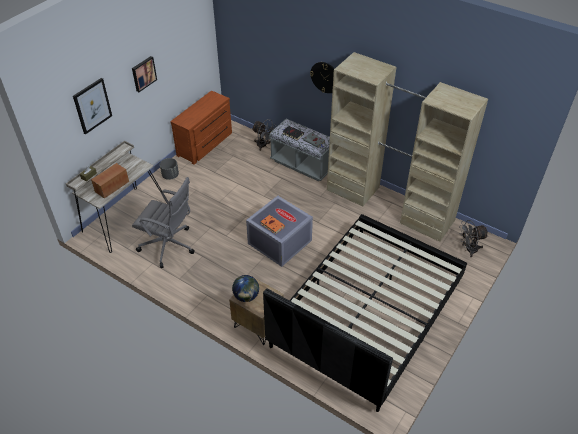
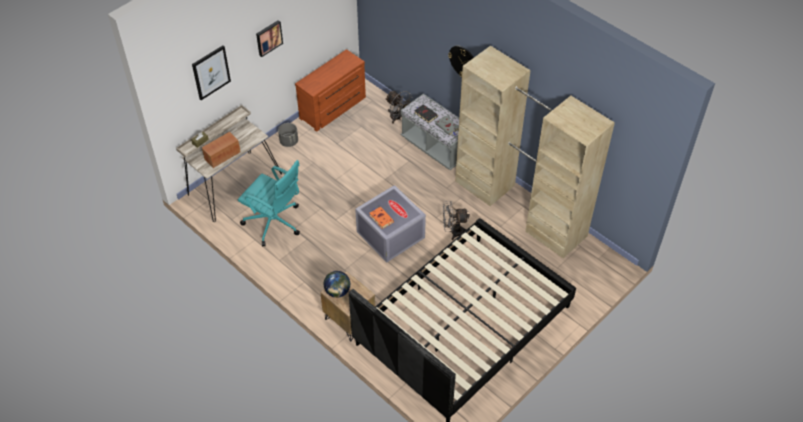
camera: 10 degrees right, 5 degrees up
(169, 246) = (274, 223): grey office chair -> turquoise office chair
(468, 249) = (591, 272): grey fan -> grey fan (453, 231)

